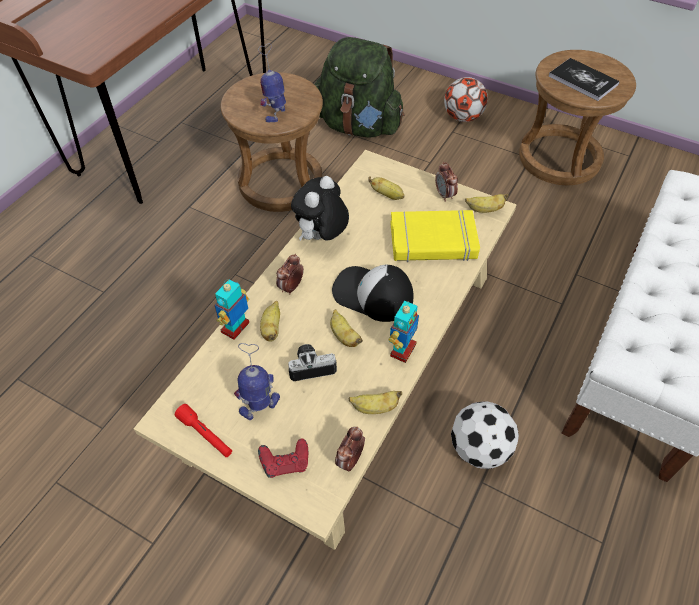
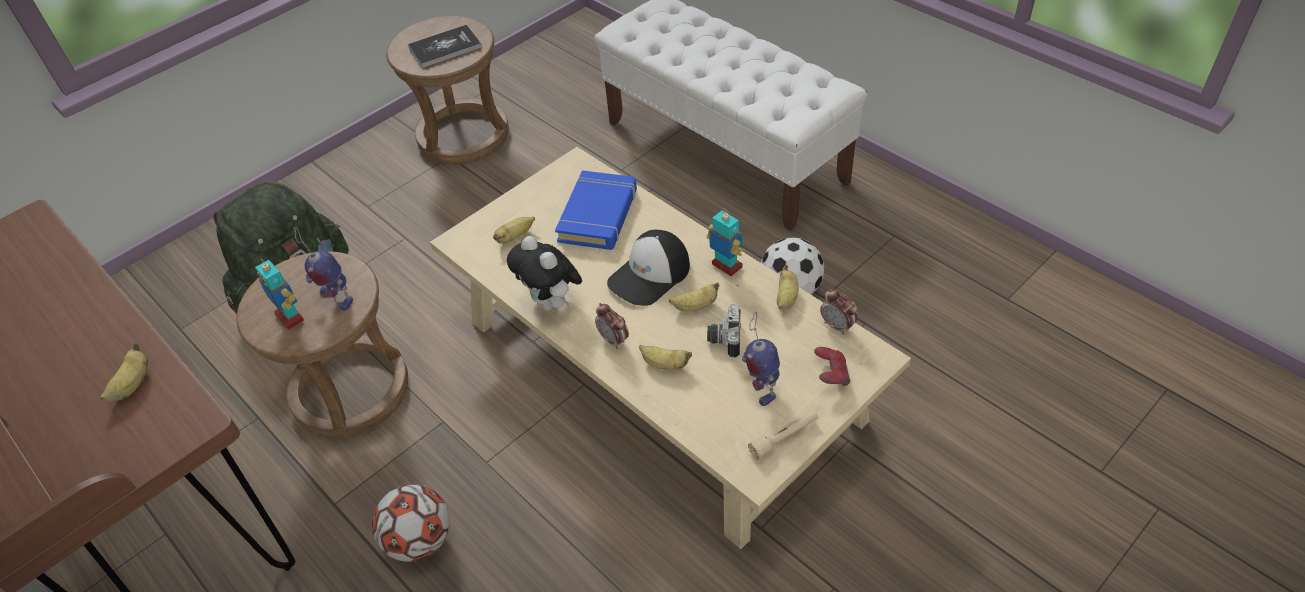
camera: 70 degrees left, 5 degrees down
(205, 435) = (784, 438): red flashlight -> beige flashlight
(236, 328) = (653, 396): toy robot -> toy robot (290, 317)
(433, 241) = (598, 215): yellow book -> blue book
(444, 195) = (538, 193): alarm clock -> none
(462, 117) = (349, 192): football -> football (419, 541)
(484, 210) = (573, 169): banana -> banana (133, 385)

